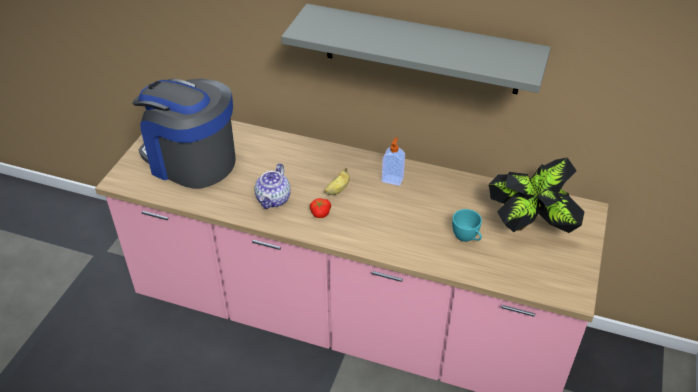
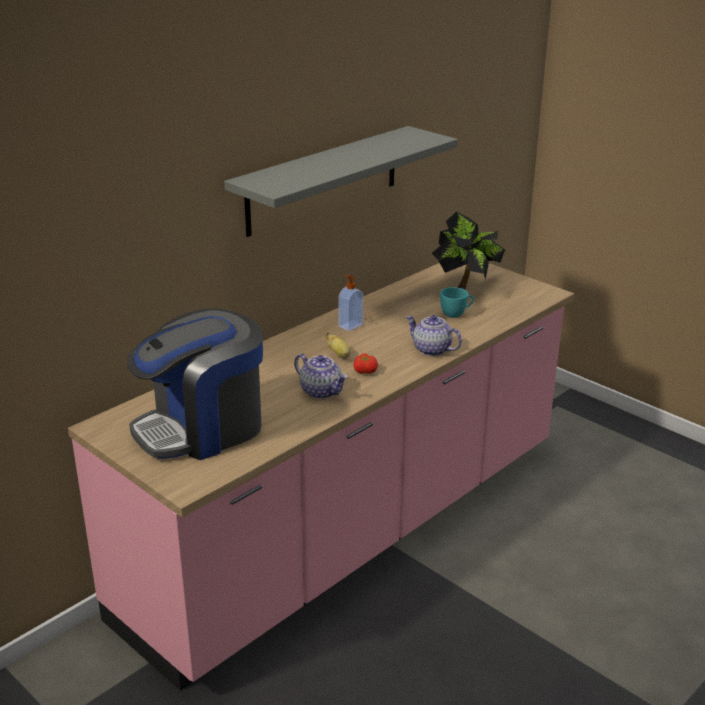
camera: 65 degrees left, 15 degrees down
(384, 241) = (431, 350): none -> teapot

